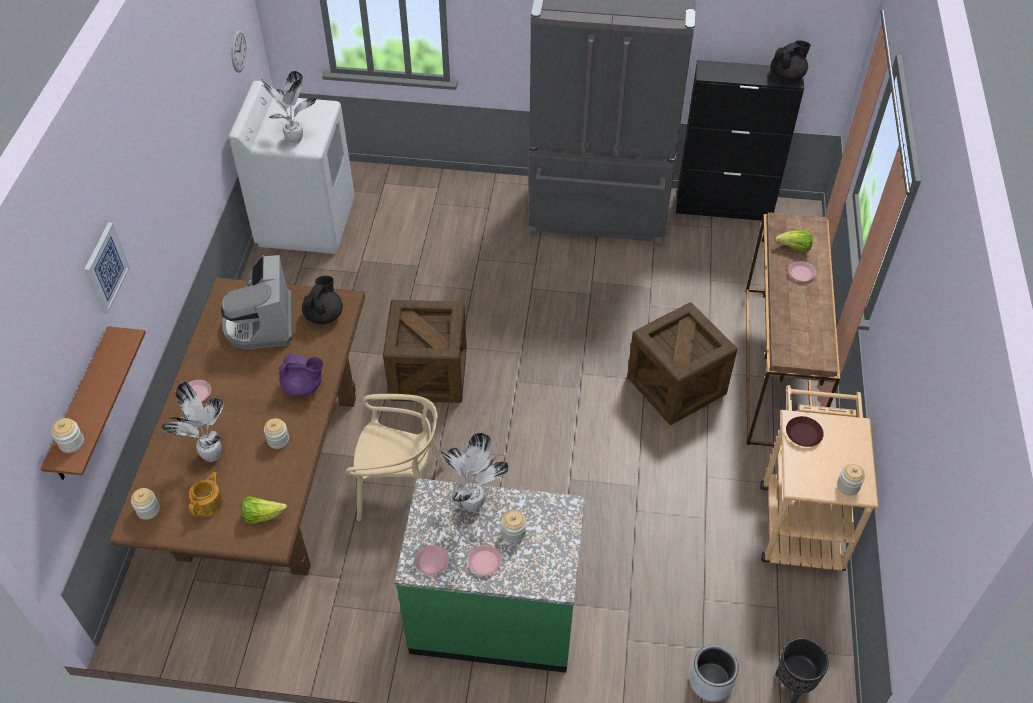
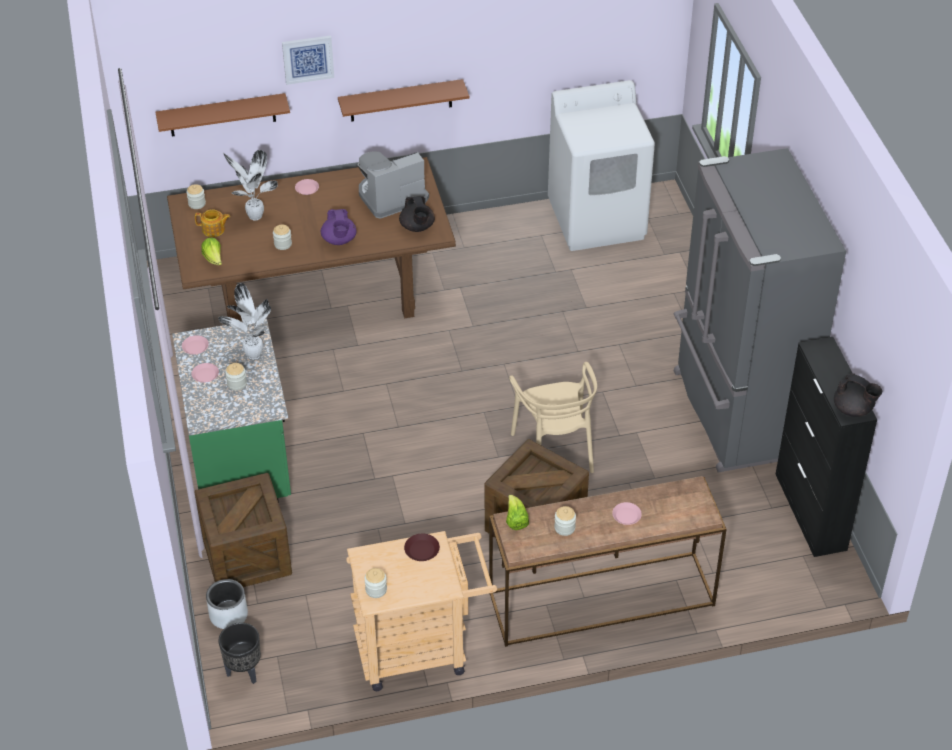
camera: 70 degrees right, 5 degrees down
(71, 443) = (179, 116): jar -> jar (564, 528)
(166, 245) = (401, 100): none -> brown shelf
(238, 50) = (623, 46): wall clock -> none
(295, 140) = (584, 134): potted plant -> none
(324, 315) = (417, 227): black teapot -> black teapot turned 75 degrees clockwise
(401, 489) = (334, 373): beige chair -> beige chair (554, 451)
(428, 374) = (462, 353): crate -> crate (247, 556)
(794, 248) = (660, 505): lettuce -> lettuce (515, 520)

